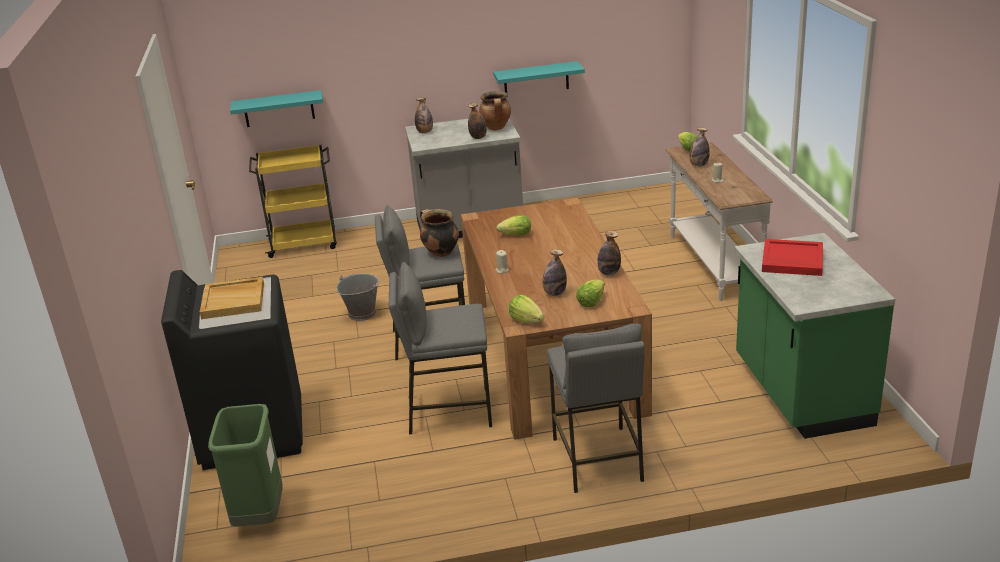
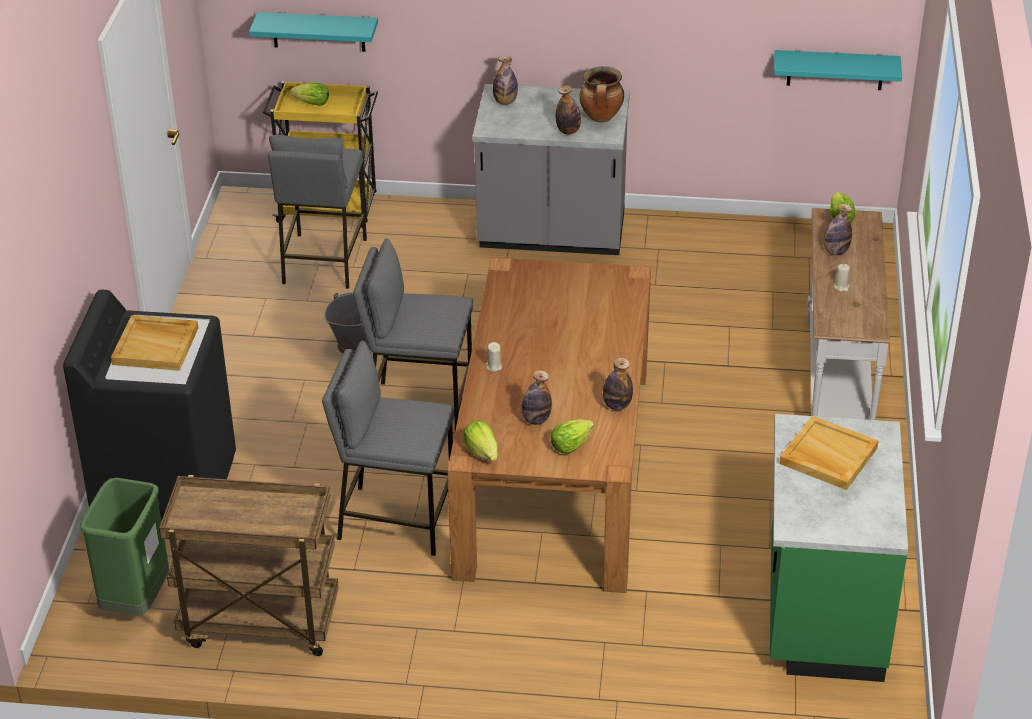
camera: 15 degrees right, 10 degrees up
(373, 508) = (258, 624): none -> brown cart
(440, 252) = (442, 311): cooking pot -> none
(516, 235) = (540, 312): lettuce -> lettuce (312, 104)
(536, 79) = (679, 53): turquoise shelf -> turquoise shelf (835, 70)
(597, 459) = (532, 633): grey stool -> grey stool (323, 261)
(791, 260) = (827, 456): red tray -> beige tray

